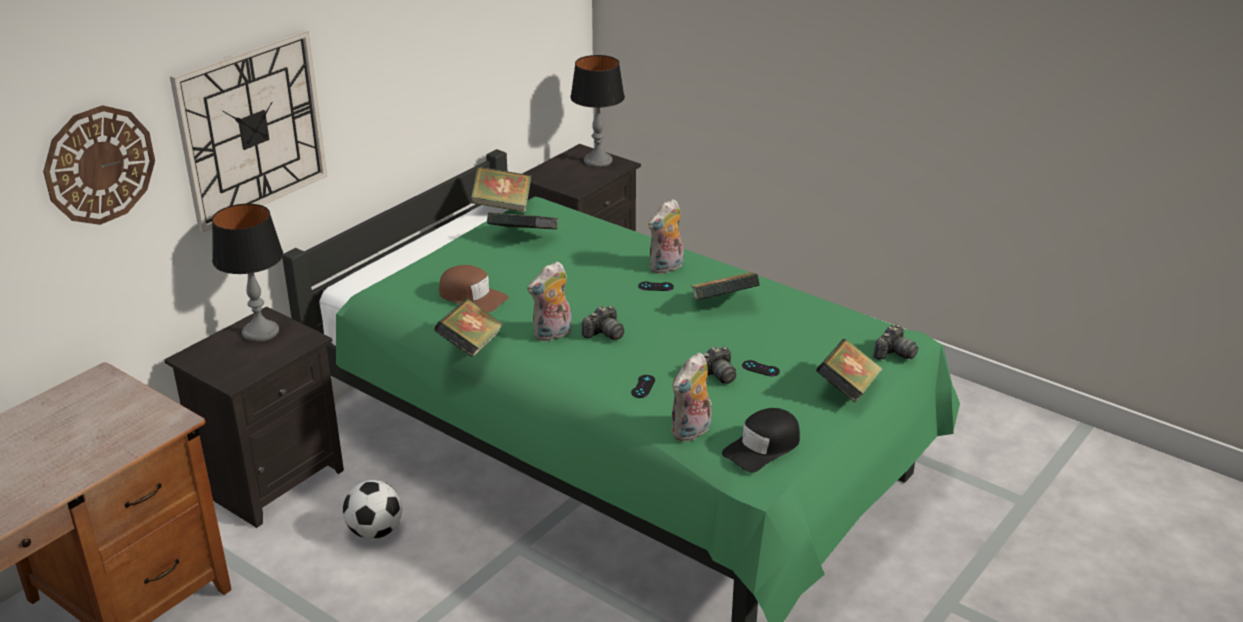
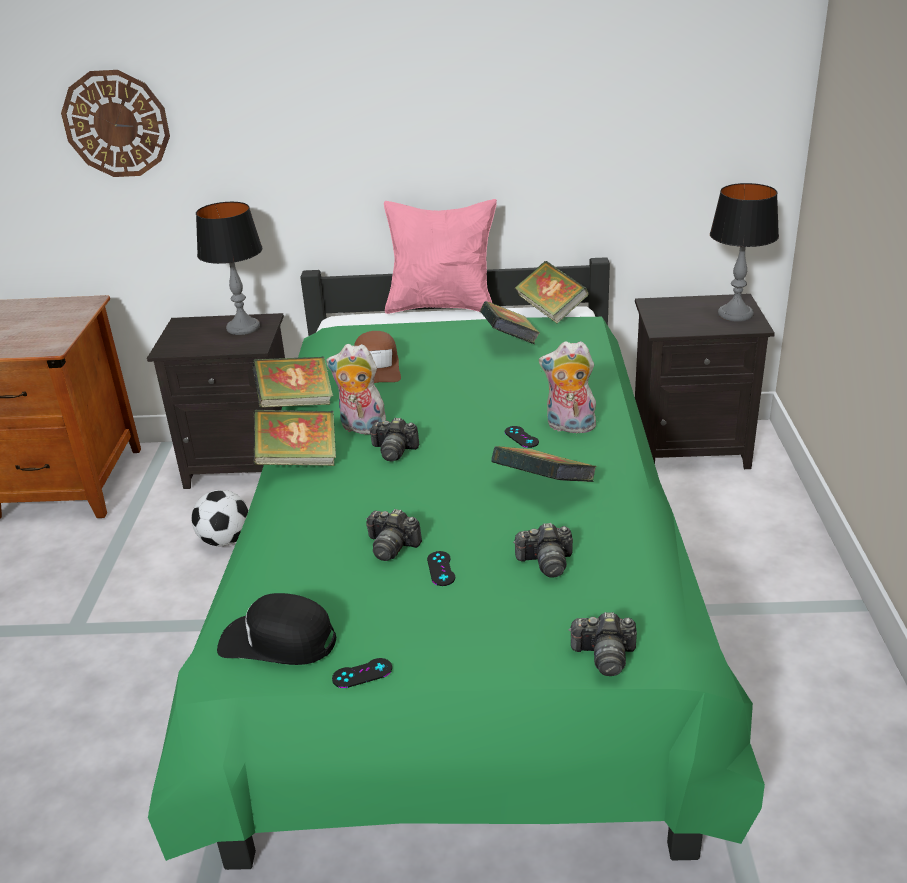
camera: 55 degrees right, 0 degrees up
(251, 129) = (280, 138): wall clock -> none
(410, 238) = (442, 307): none -> pink pillow
(643, 386) = (322, 513): black game controller -> black game controller (362, 673)
(692, 432) = (266, 580): plush toy -> none
(797, 335) = (546, 562): none -> camera
(847, 389) = (471, 653): book -> book (298, 460)

